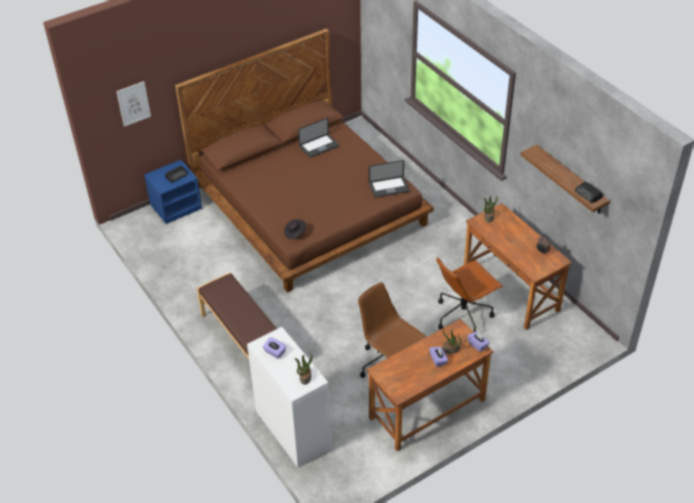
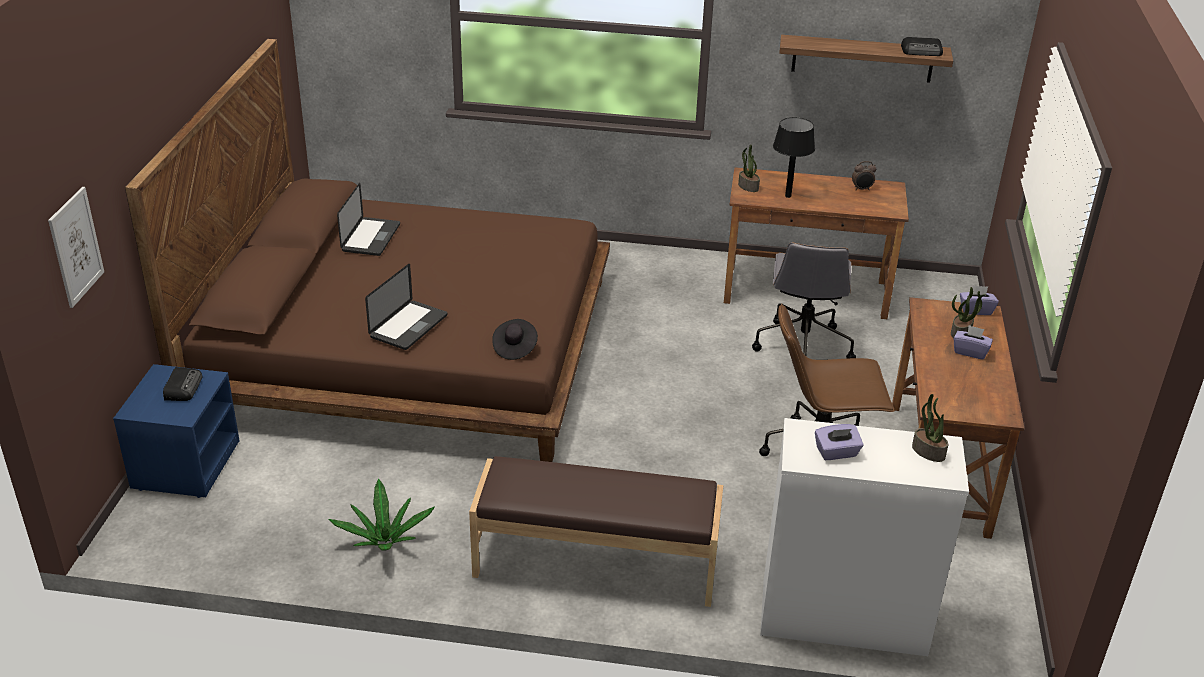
camera: 50 degrees left, 10 degrees down
(195, 281) = (384, 540): none -> potted plant
(389, 188) = (549, 234): laptop -> laptop (408, 326)
(463, 315) = (802, 346): brown office chair -> grey office chair
(498, 233) = (788, 196): none -> black table lamp

